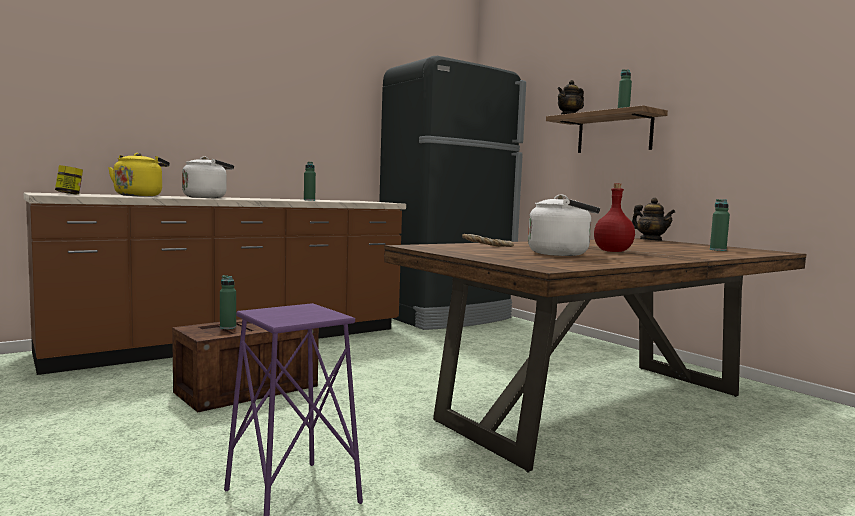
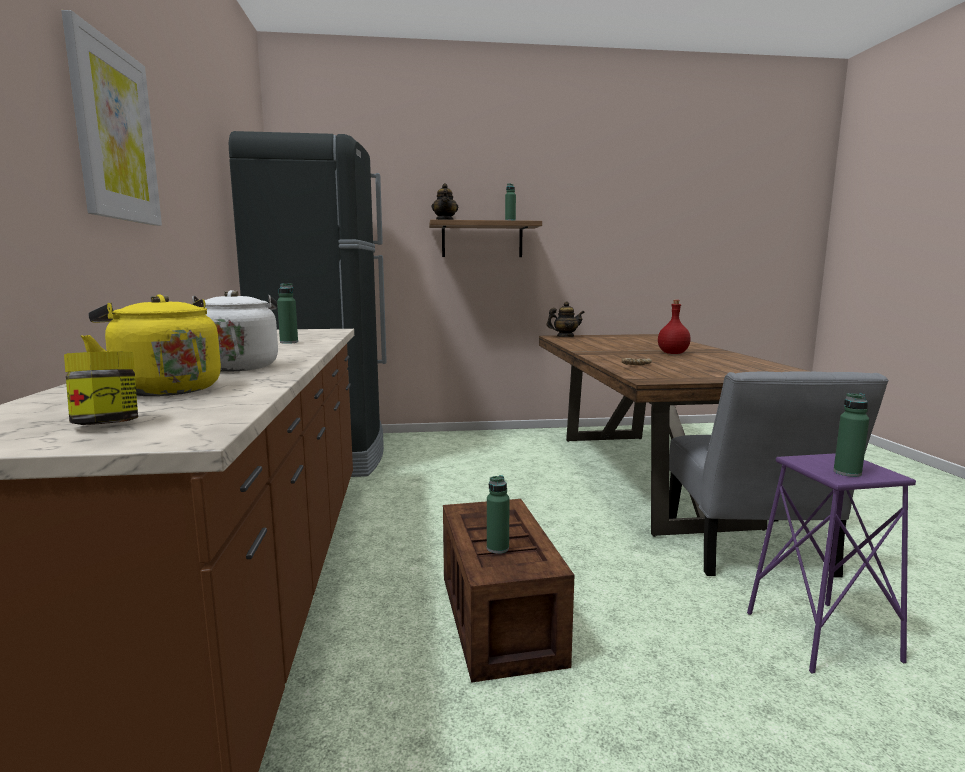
camera: 60 degrees left, 5 degrees up
(232, 84) = (114, 133): none -> picture
(455, 464) = (748, 550): none -> grey chair
(562, 254) = (704, 363): white kettle -> none
(718, 250) = (646, 339): green bottle -> green bottle (847, 473)

